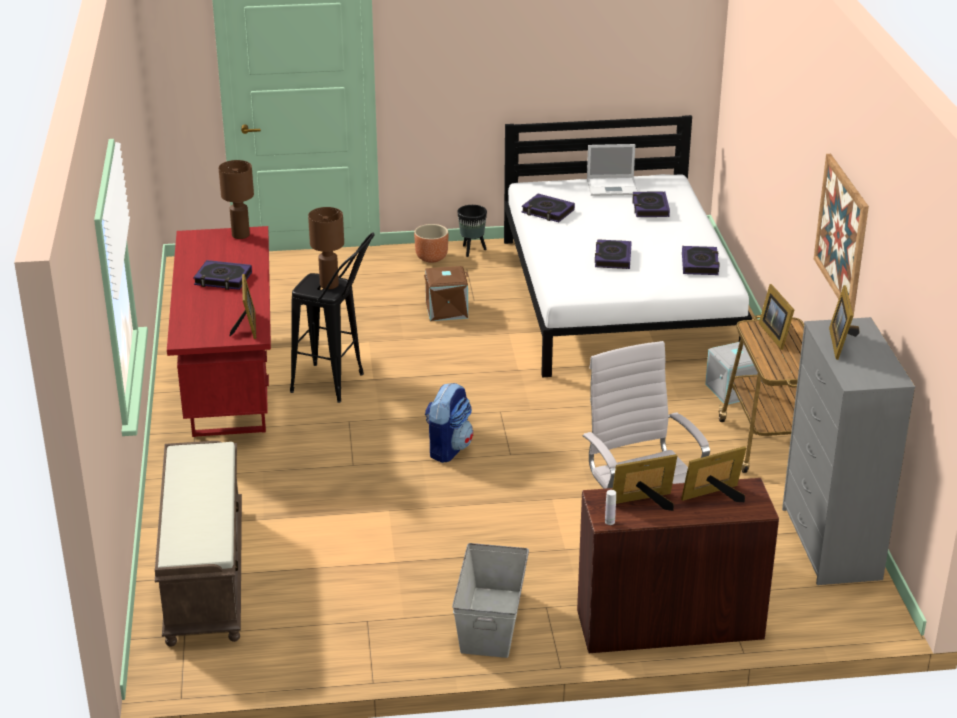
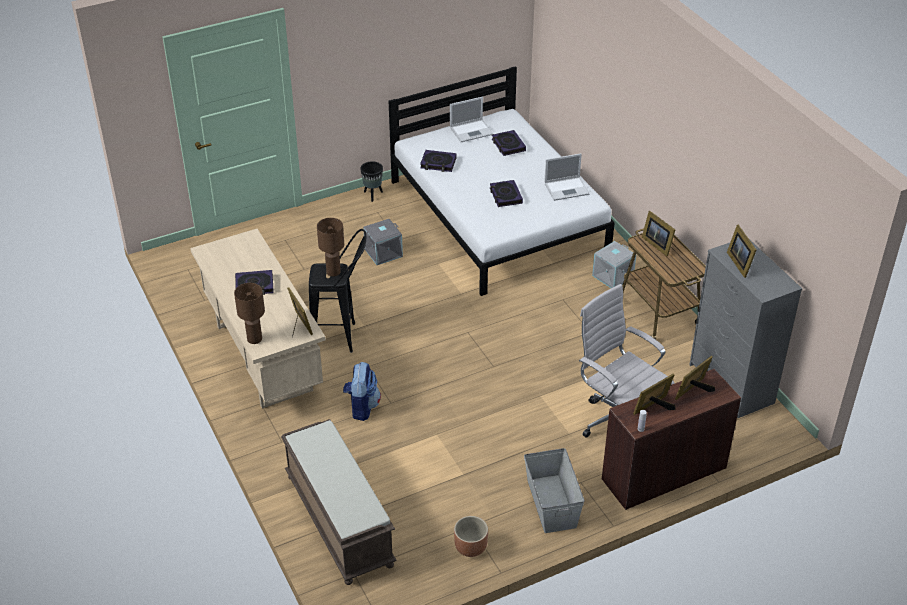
camera: 20 degrees left, 10 degrees up
(229, 386) = (263, 357): red desk -> beige desk
(241, 235) = (242, 241): brown table lamp -> brown table lamp (254, 339)
(431, 258) = (346, 208): brown planter -> brown planter (470, 548)
(446, 310) = (383, 253): brown storage box -> grey storage box
(448, 448) = (449, 372): backpack -> backpack (362, 407)
(700, 264) = (567, 188): book -> laptop
(842, 233) = (701, 173): picture -> none

